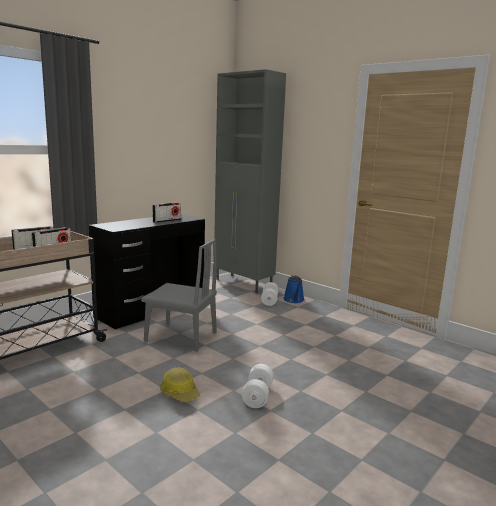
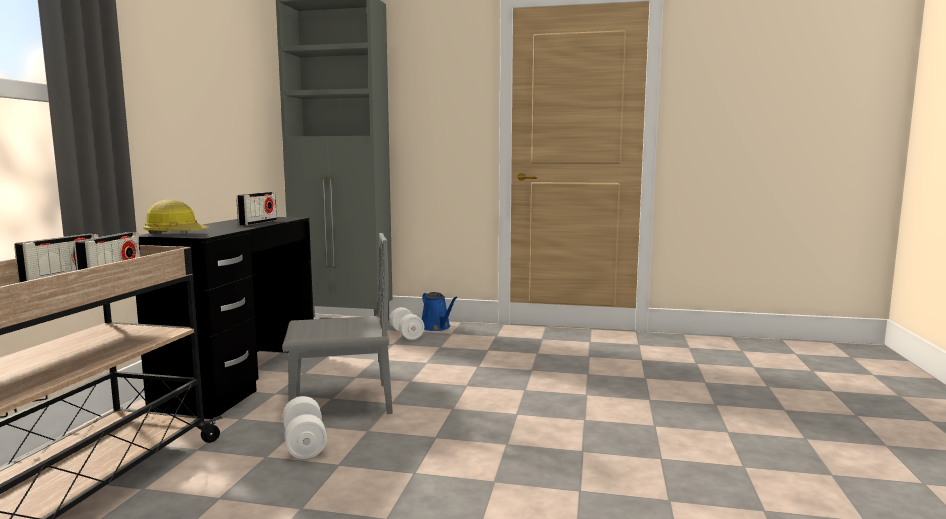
camera: 30 degrees left, 5 degrees down
(180, 393) = (440, 469): hard hat -> hard hat (176, 234)
(257, 396) = (545, 440): white dumbbell -> white dumbbell (304, 444)

